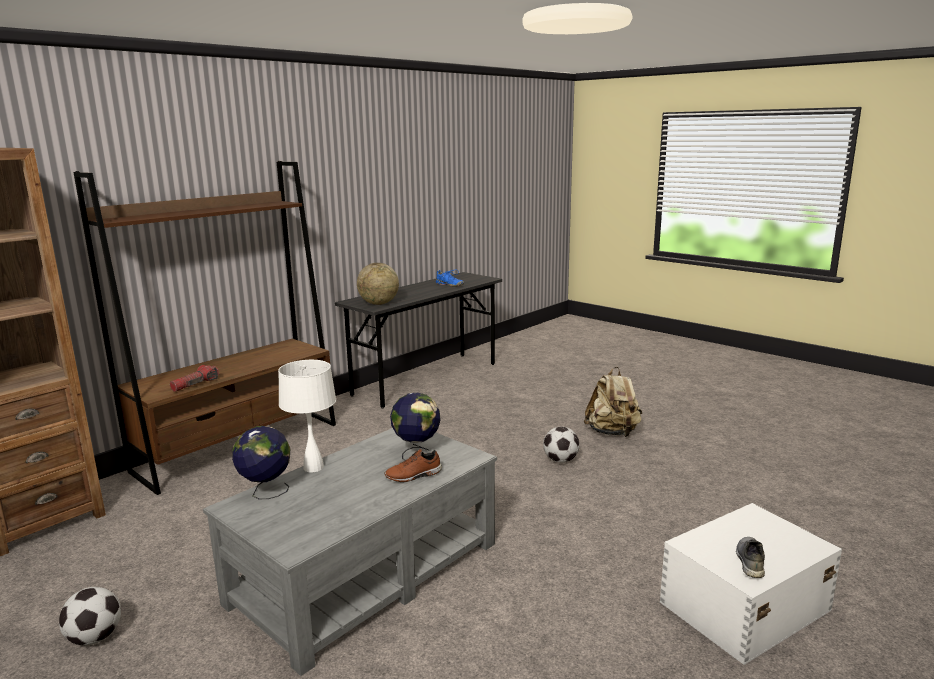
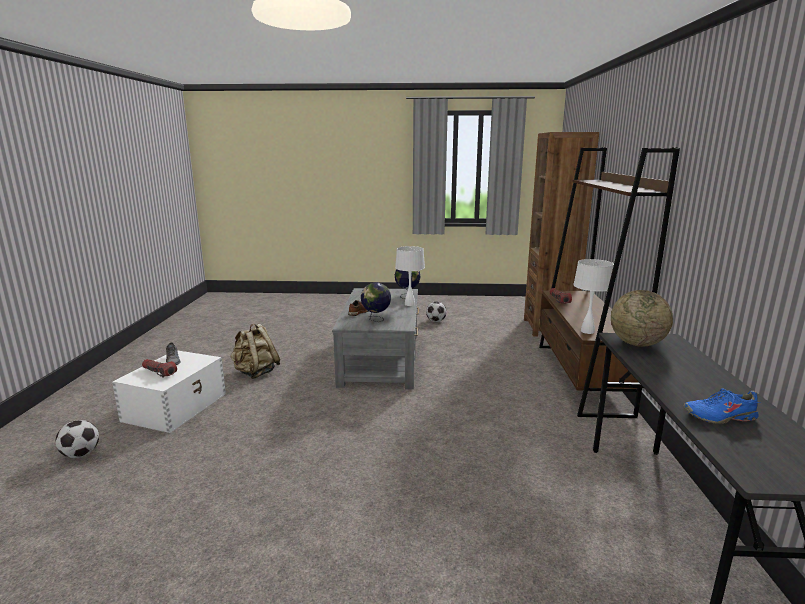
camera: 140 degrees right, 0 degrees up
(301, 353) = (587, 331): none -> white table lamp
(560, 460) = (351, 461): football -> football (81, 454)
(612, 433) = (328, 530): beige backpack -> beige backpack (255, 373)
(767, 541) = (159, 372): none -> flashlight

